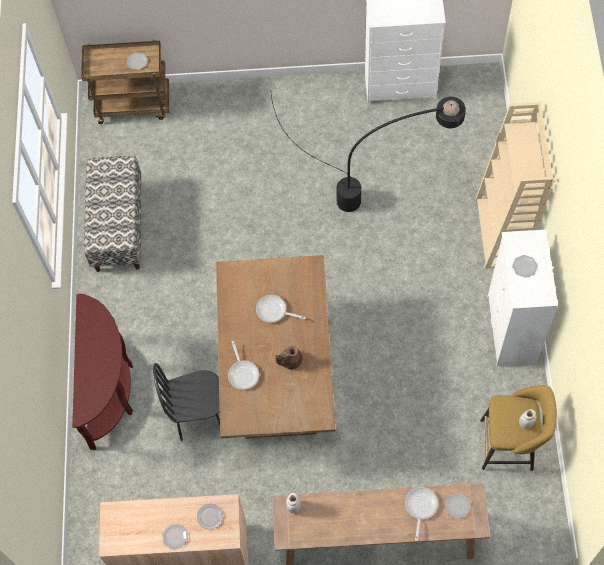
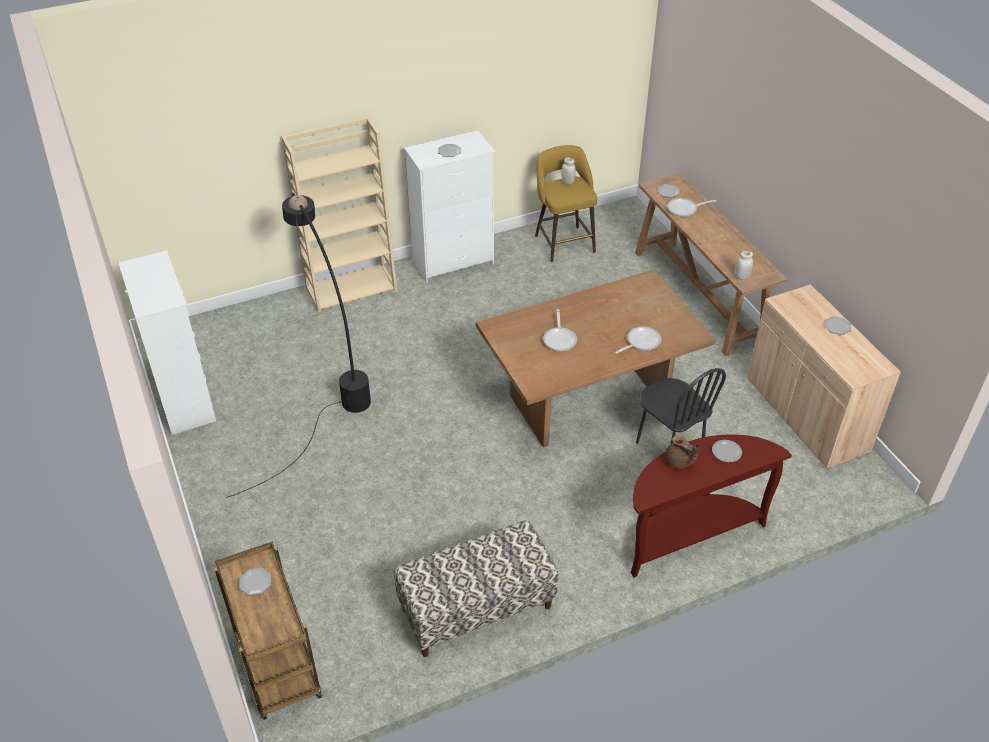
camera: 115 degrees left, 20 degrees down
(210, 516) = (799, 310): plate -> plate (726, 452)
(290, 361) = (606, 314): brown teapot -> brown teapot (678, 462)

